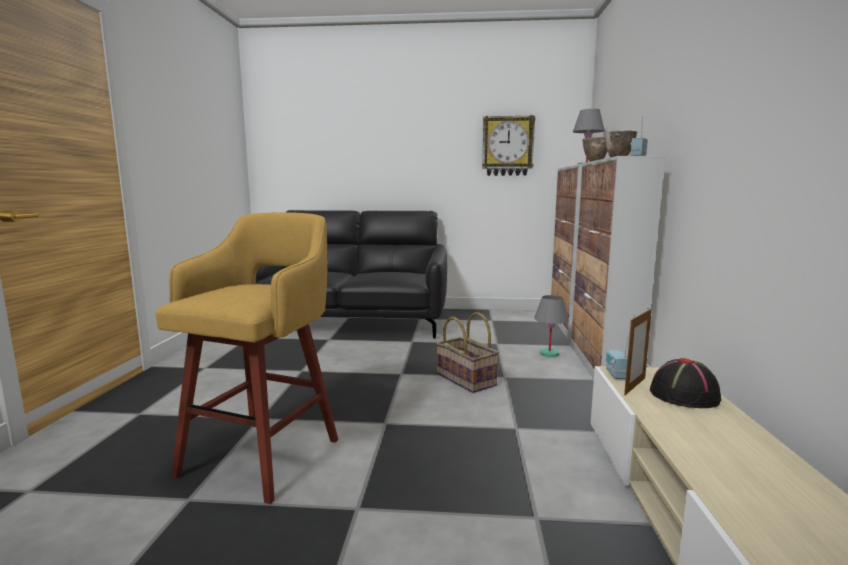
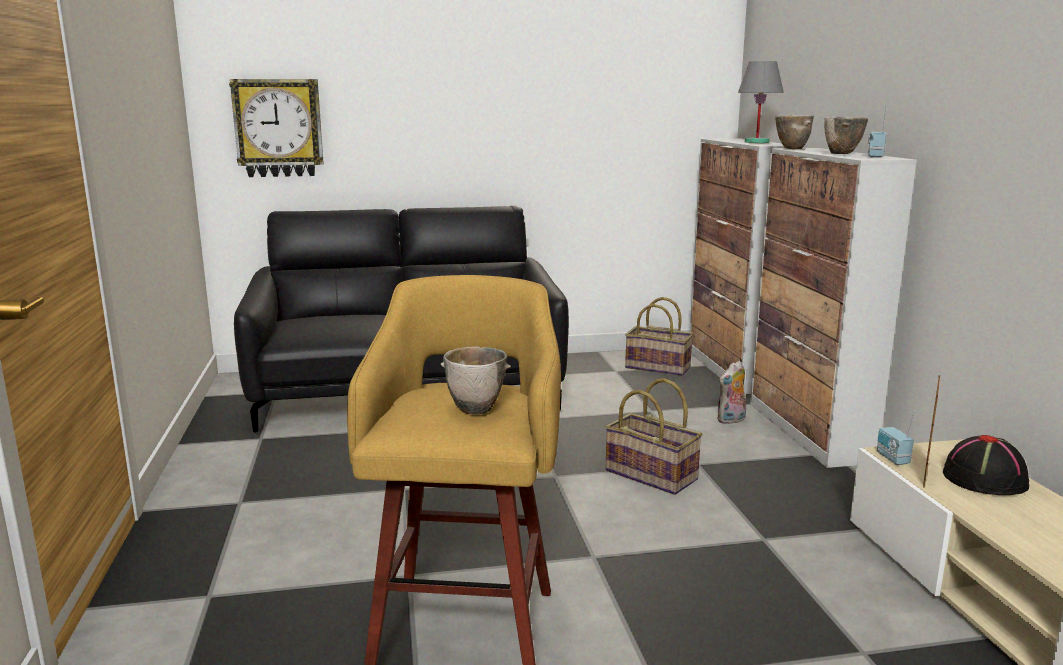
camera: 15 degrees left, 5 degrees up
(252, 292) = (478, 409): none -> bowl
(507, 146) = (625, 103): wall clock -> wall clock (278, 128)
(522, 320) = (658, 367): none -> basket
(549, 354) = (731, 420): grey table lamp -> plush toy

